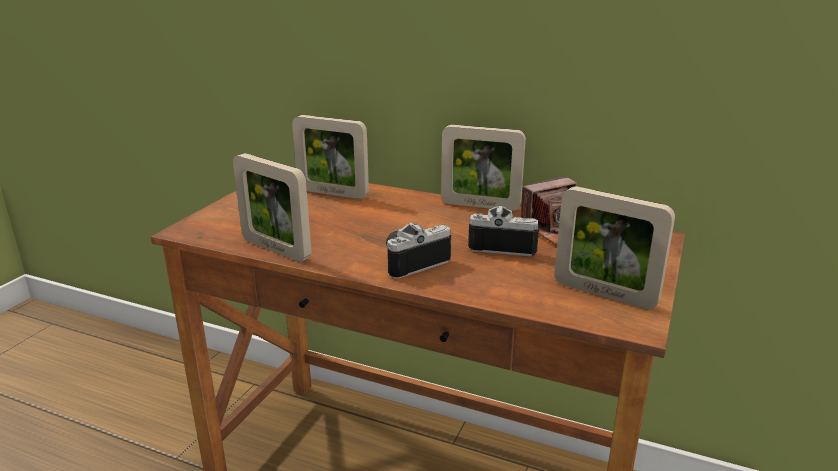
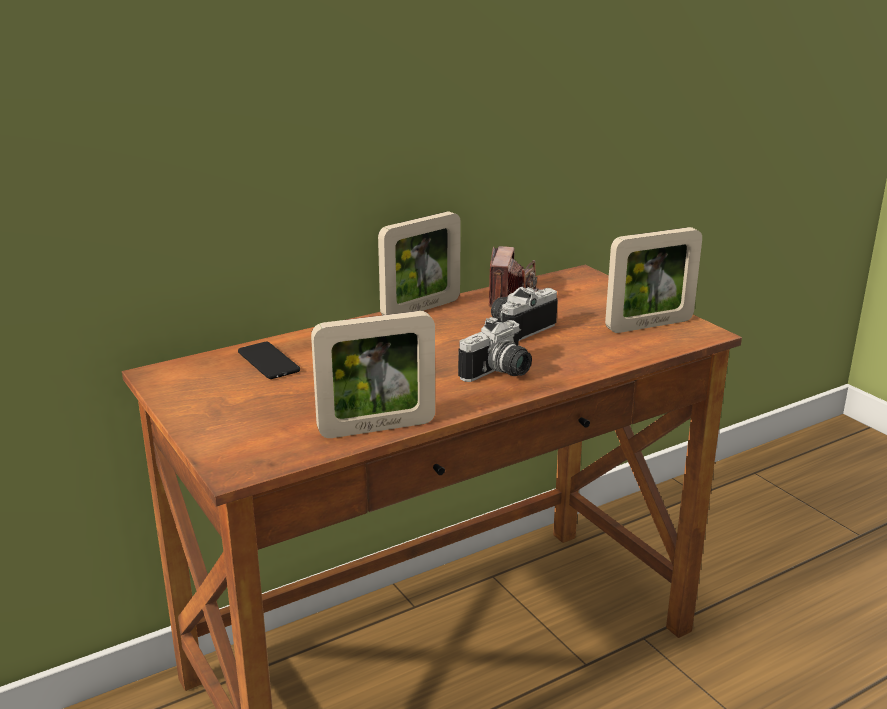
camera: 55 degrees left, 0 degrees up
(332, 193) = (268, 361): picture frame -> phone
(411, 262) = (500, 373): camera -> camera turned 135 degrees counterclockwise

